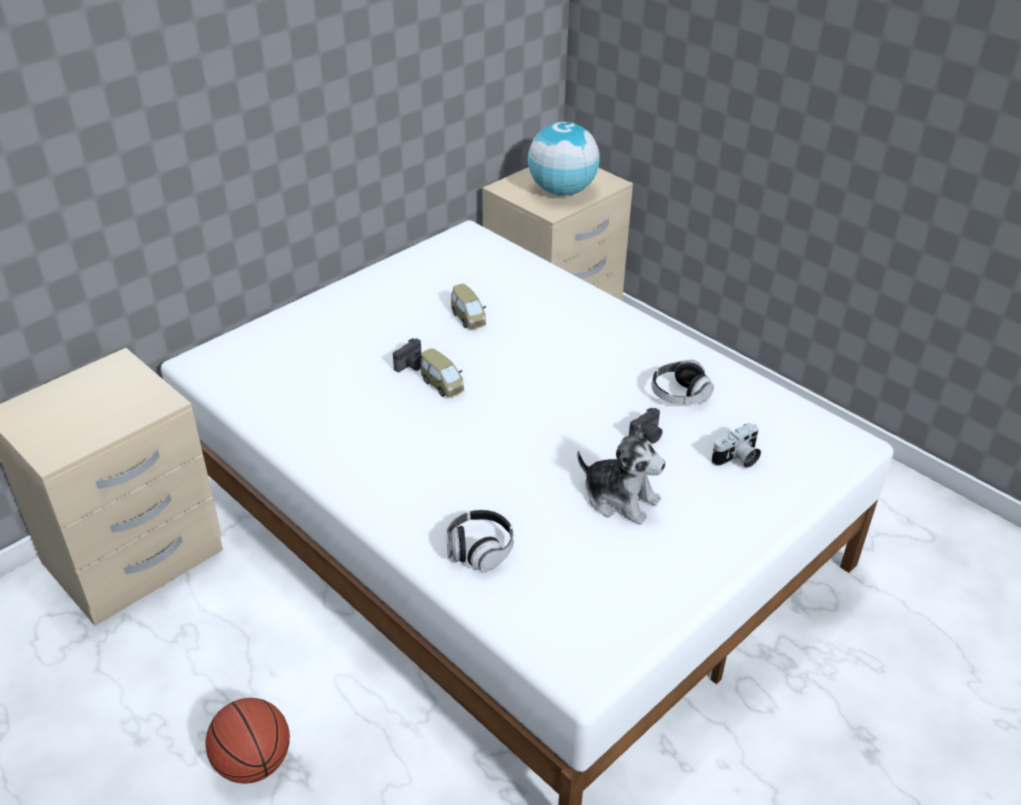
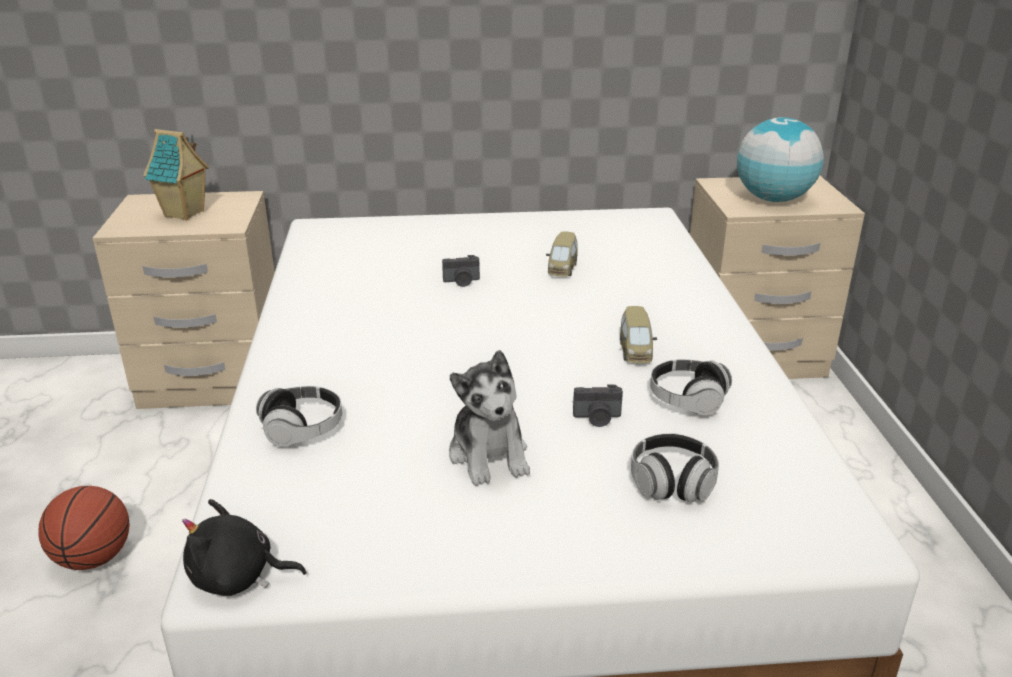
camera: 40 degrees right, 10 degrees down
(93, 408) = (185, 214): none -> toy house
(442, 385) = (466, 303): toy car -> toy car (635, 351)
(592, 667) = (238, 578): none -> black plush toy
(737, 459) = (672, 483): camera -> headphones

